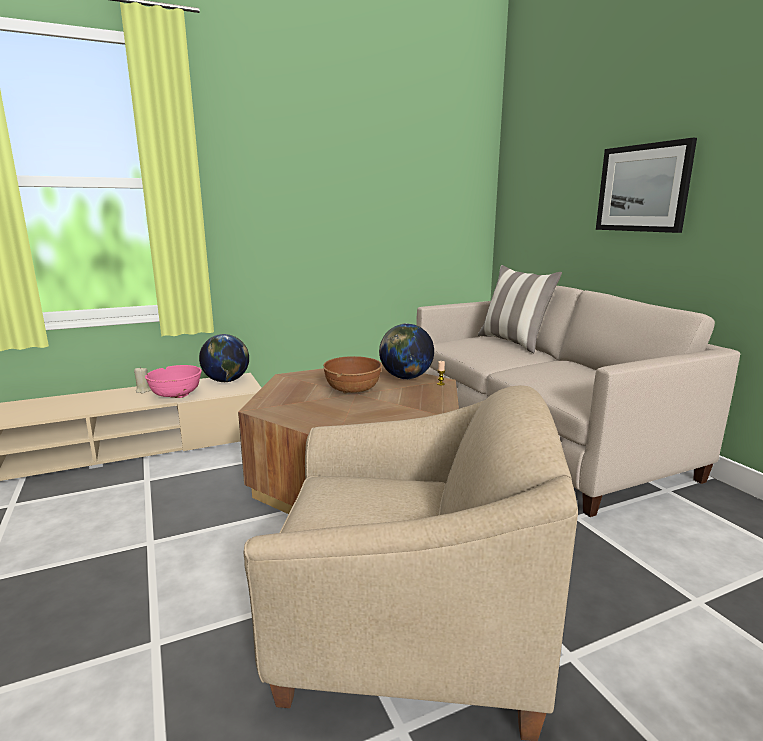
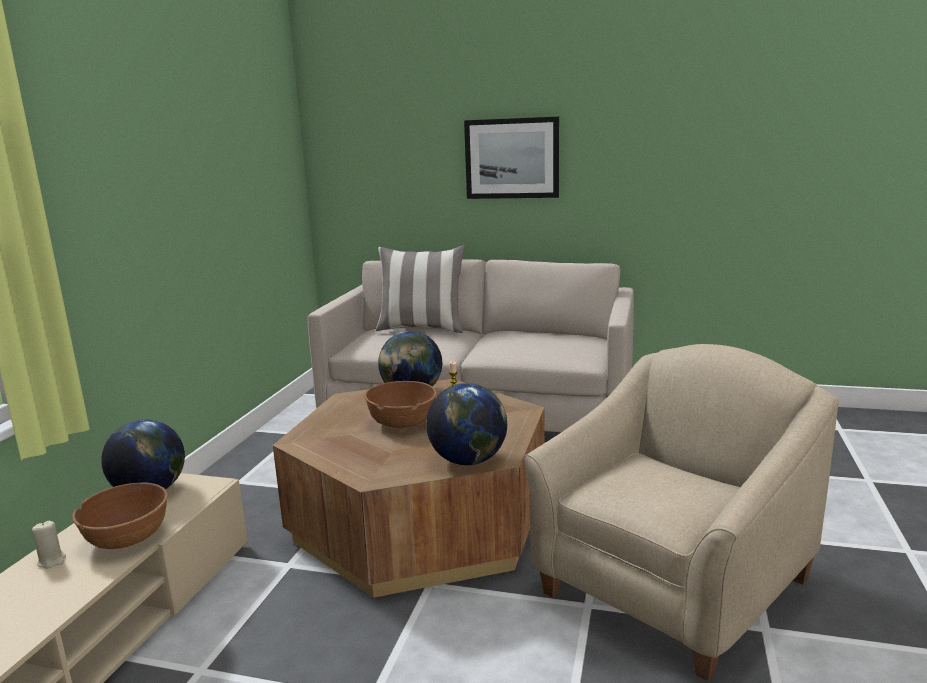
camera: 50 degrees left, 0 degrees up
(176, 395) = (128, 538): pink bowl -> brown bowl
(320, 425) = (468, 461): none -> globe

